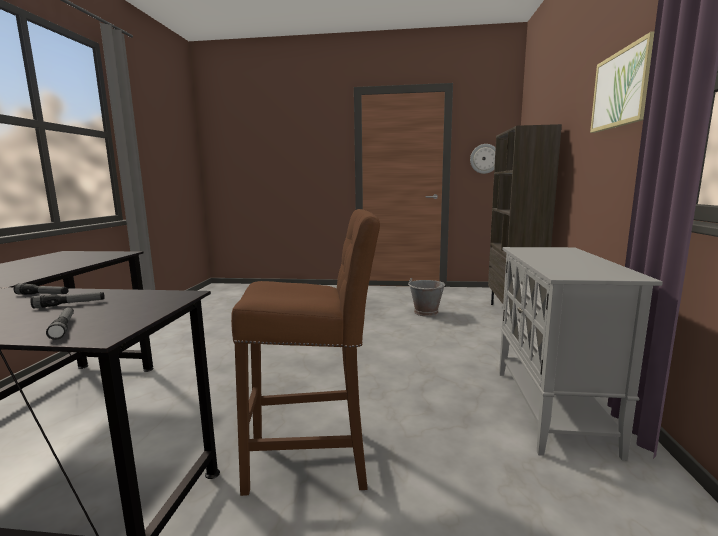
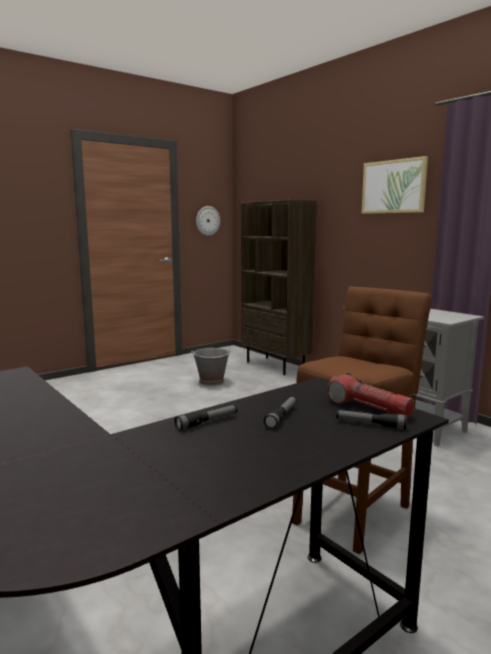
camera: 45 degrees left, 0 degrees up
(120, 318) = (368, 407): none -> flashlight

